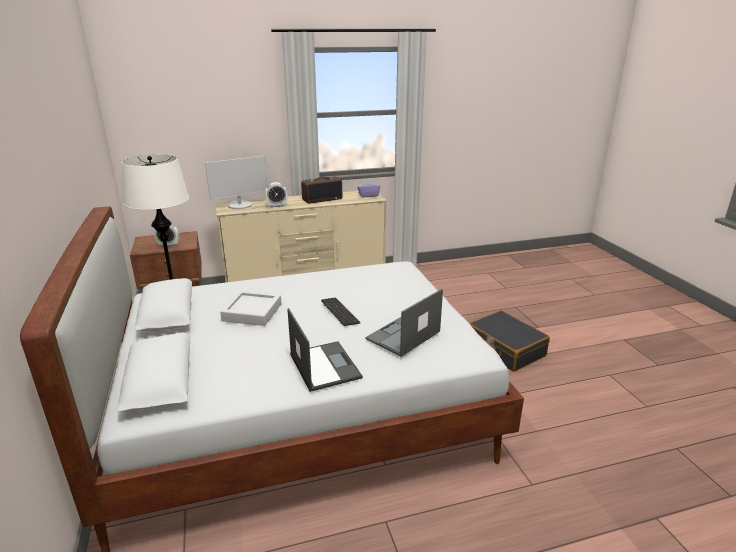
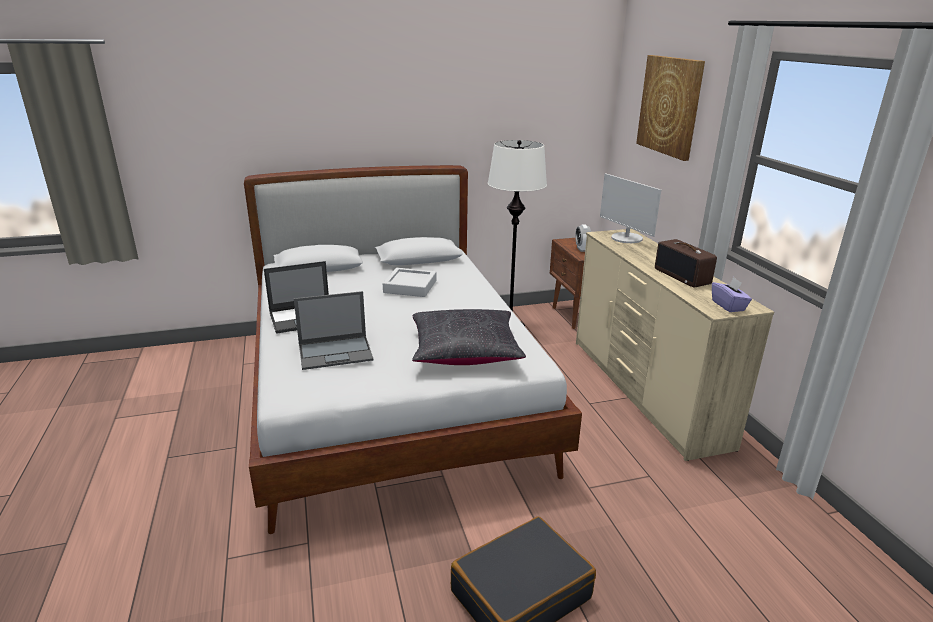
camera: 90 degrees right, 0 degrees up
(200, 98) = (670, 106): none -> picture
(277, 206) = (635, 254): alarm clock -> none
(340, 312) = (398, 322): keyboard -> none
(386, 286) = (465, 351): none -> black pillow
(403, 335) = (336, 352): laptop -> laptop turned 120 degrees clockwise

